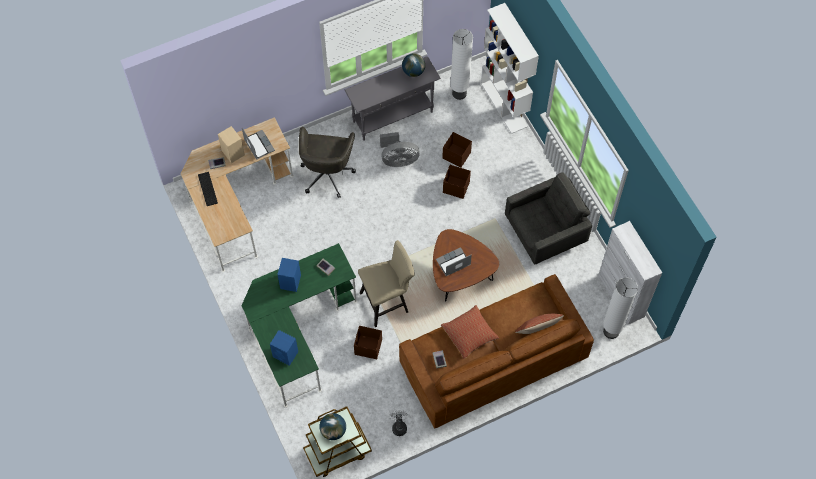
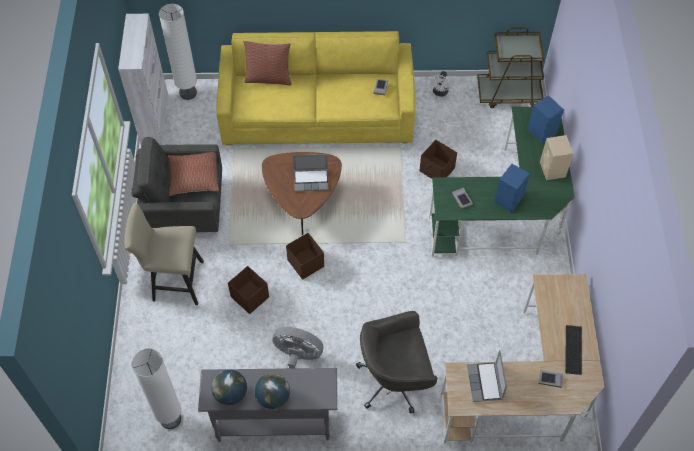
camera: 155 degrees left, 5 degrees down
(232, 152) = (524, 387): beige speaker -> beige speaker (552, 170)
(327, 173) = (395, 380): grey office chair -> grey office chair turned 135 degrees counterclockwise
(333, 430) = (520, 48): globe -> globe (273, 398)
(387, 302) = (395, 204): beige stool -> beige stool (173, 282)
(456, 156) = (225, 335): brown storage box -> brown storage box (305, 263)
(469, 334) = (337, 99): pillow -> pillow (194, 177)
(493, 360) = (317, 112): brown sofa -> yellow sofa
(504, 105) = (125, 377): white bookcase -> none

